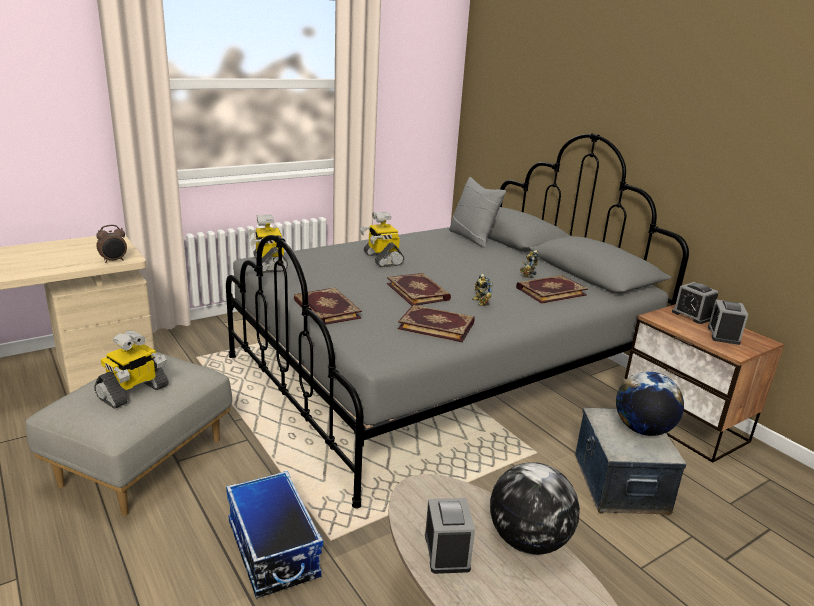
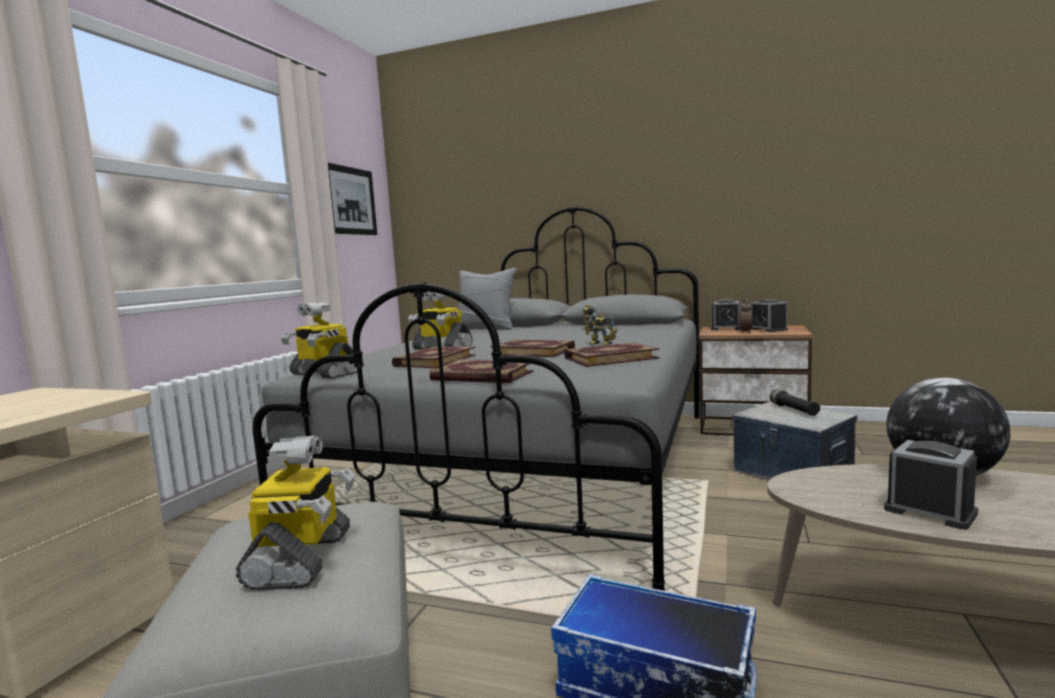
camera: 35 degrees left, 15 degrees down
(114, 261) = (91, 401): alarm clock -> alarm clock (745, 332)
(410, 86) = (350, 201): none -> picture
(550, 291) = (629, 331): book -> book (434, 360)
(642, 430) = (793, 410): globe -> black flashlight

